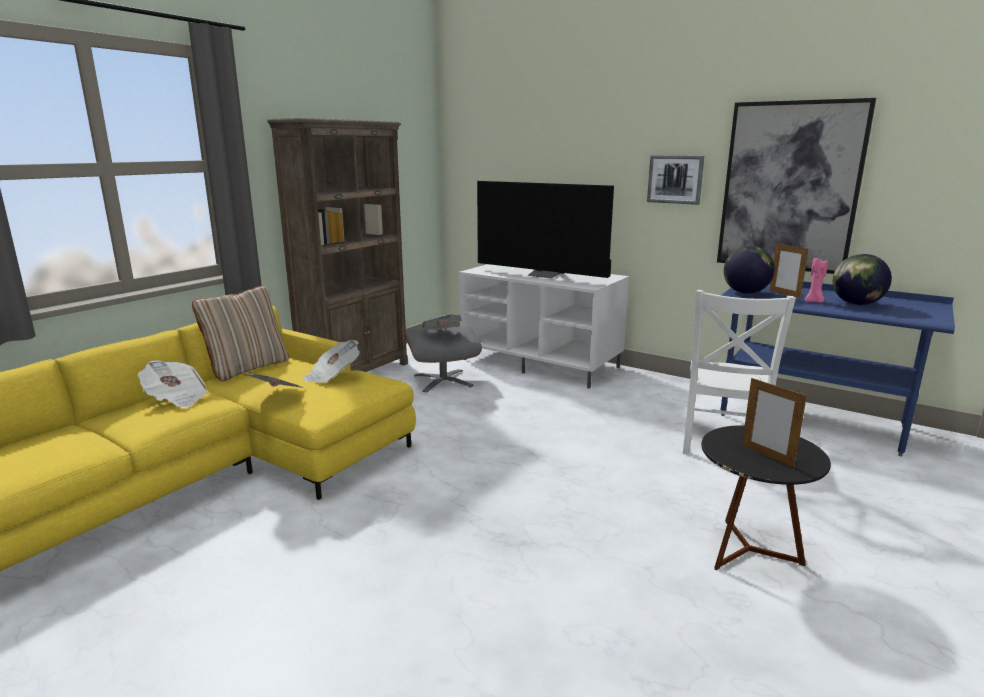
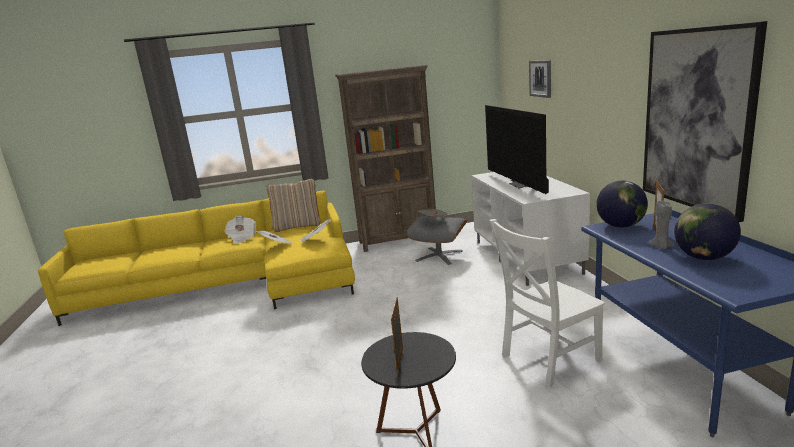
camera: 45 degrees right, 0 degrees up
(675, 179) = (618, 106): picture -> picture (541, 78)
(814, 302) = (661, 247): pink candle -> grey candle

